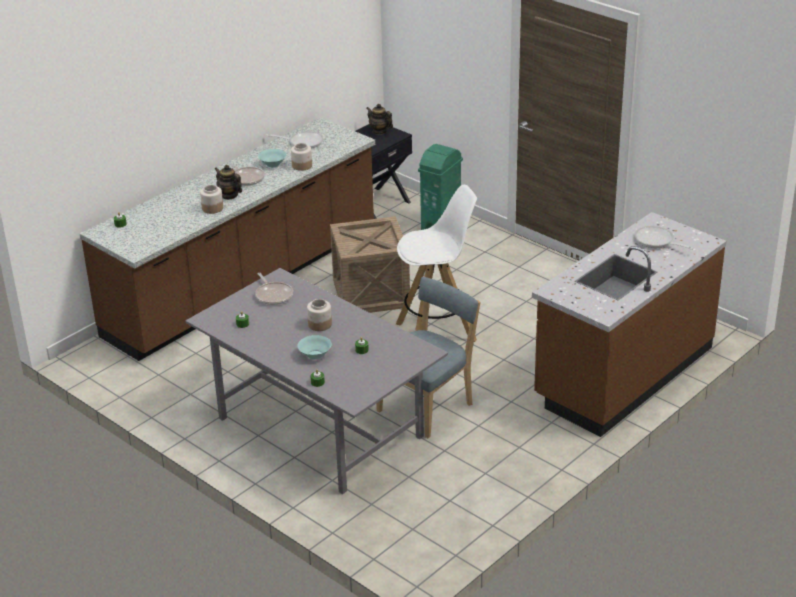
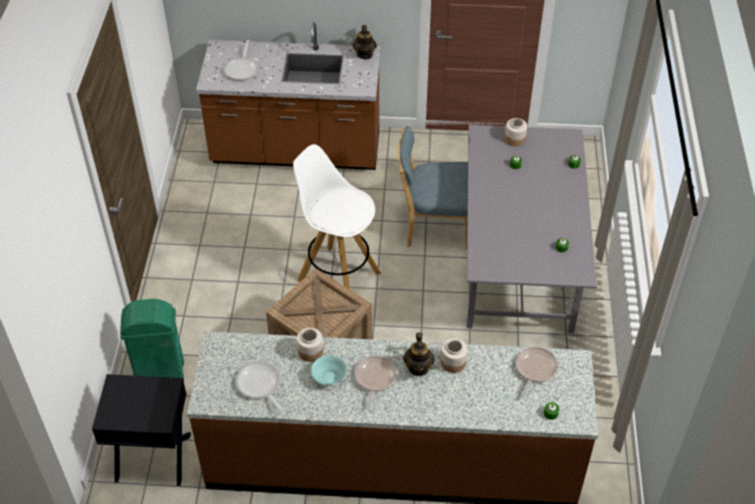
camera: 130 degrees left, 15 degrees up
(273, 295) = (507, 256): frying pan -> frying pan (535, 369)
(315, 355) = (548, 184): turquoise bowl -> none
(320, 324) = (512, 204): jar -> jar (515, 139)
(379, 131) = (119, 406): teapot -> teapot (365, 54)

